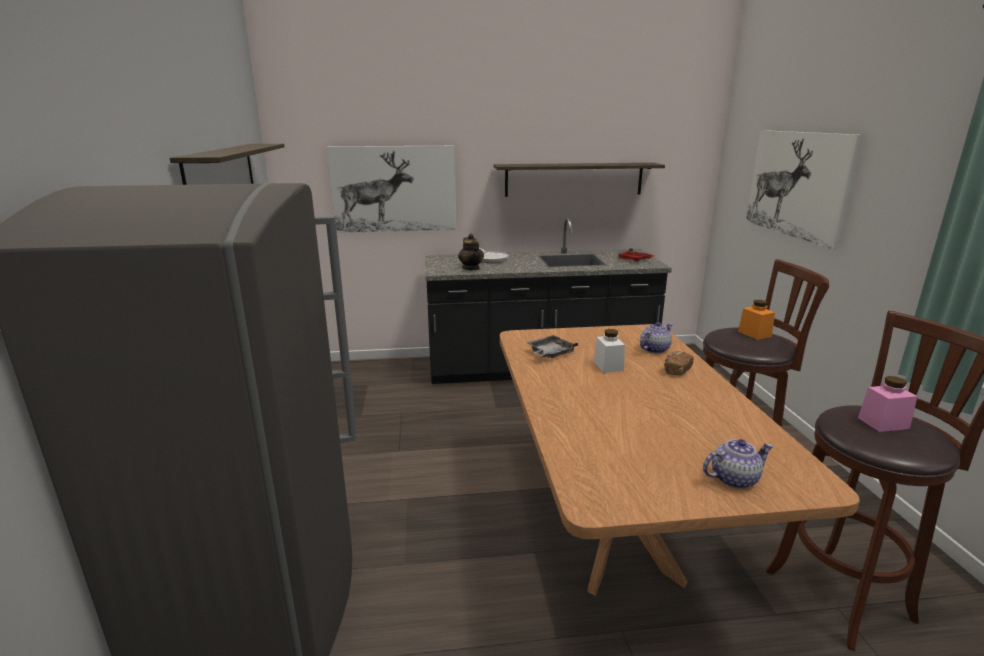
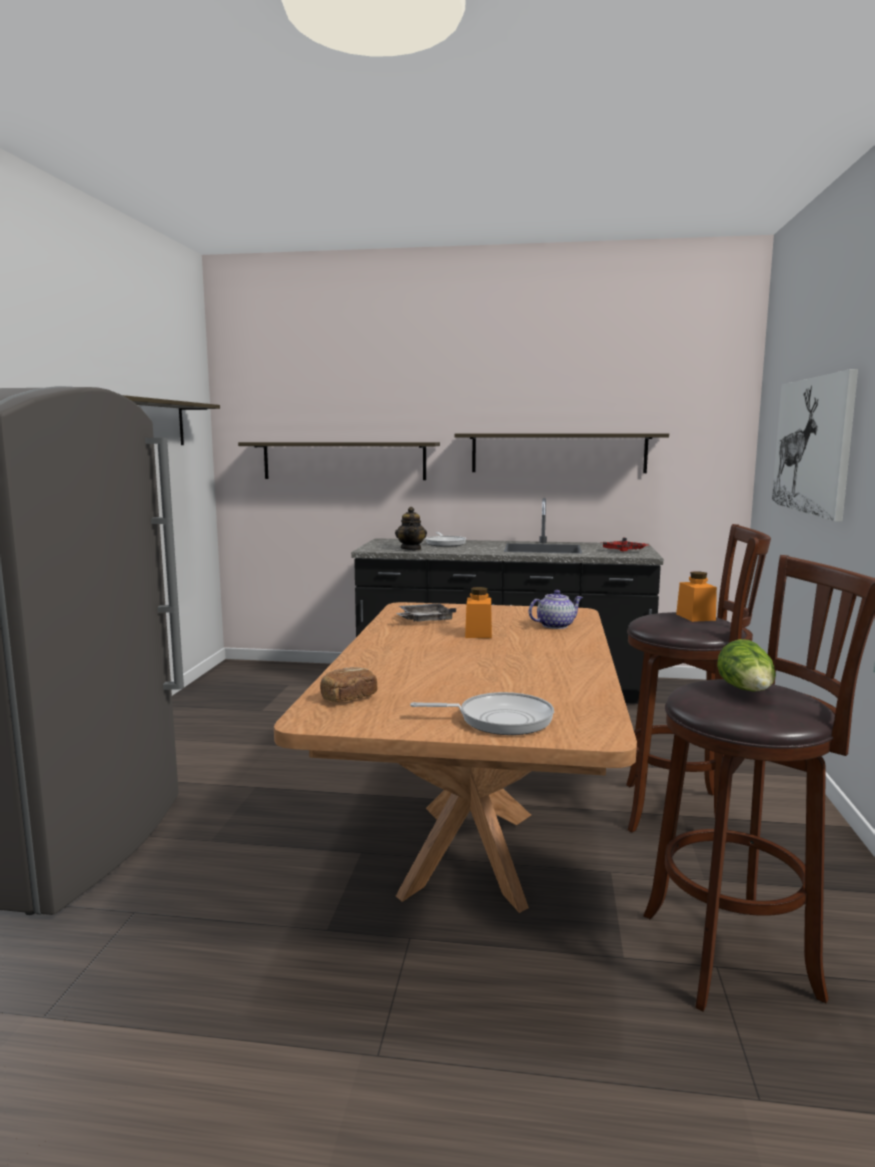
camera: 15 degrees right, 10 degrees down
(394, 189) = (344, 461): picture -> shelf
(608, 366) = (478, 633): white jar -> orange jar
(676, 371) = (557, 642): bread -> bread (348, 698)
(734, 478) = (499, 719): teapot -> frying pan
(883, 423) = (747, 691): pink jar -> lettuce

